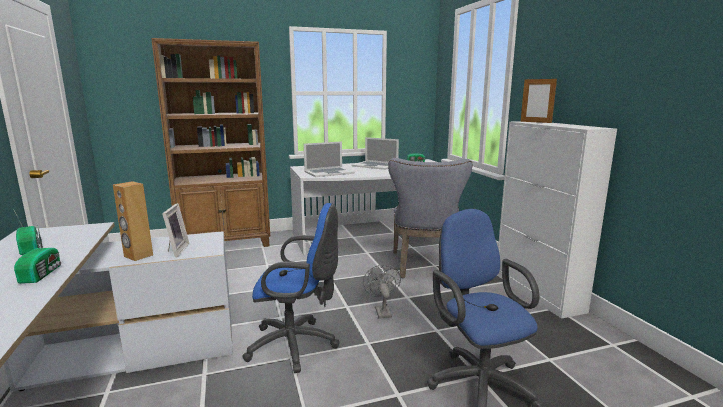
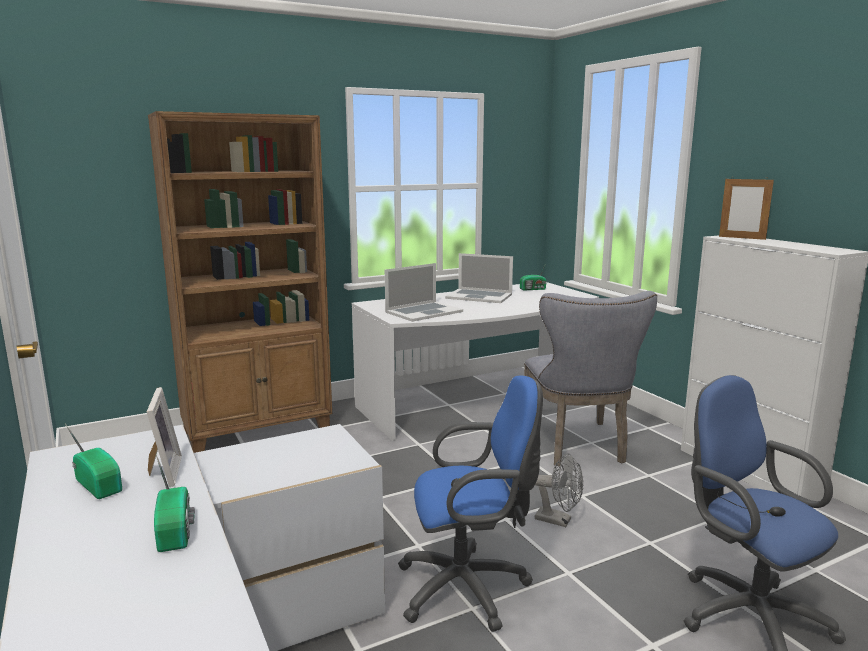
camera: 10 degrees left, 0 degrees up
(138, 256) = (249, 478): brown speaker -> none
(175, 250) = (299, 464): picture frame -> picture frame (162, 473)
(381, 311) = (558, 520): grey fan -> grey fan turned 135 degrees clockwise

